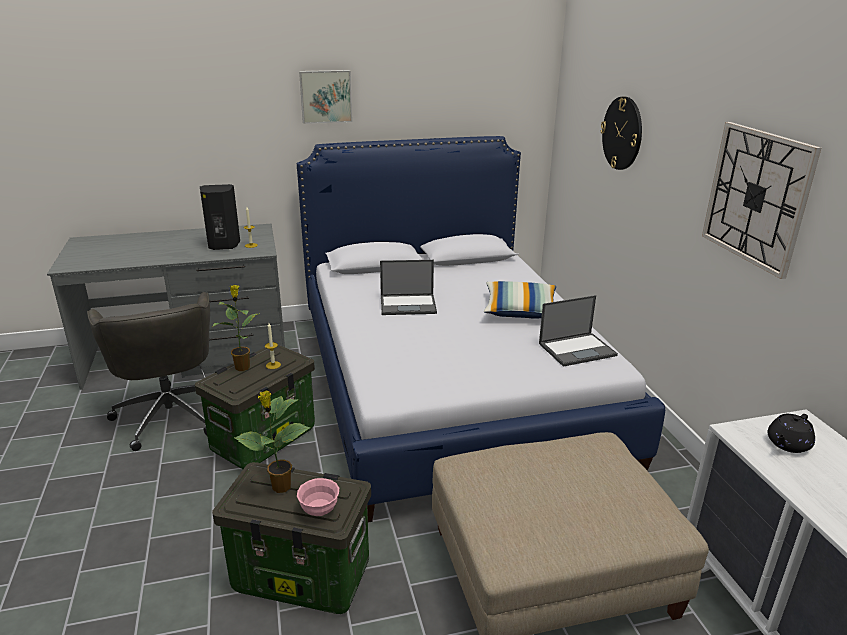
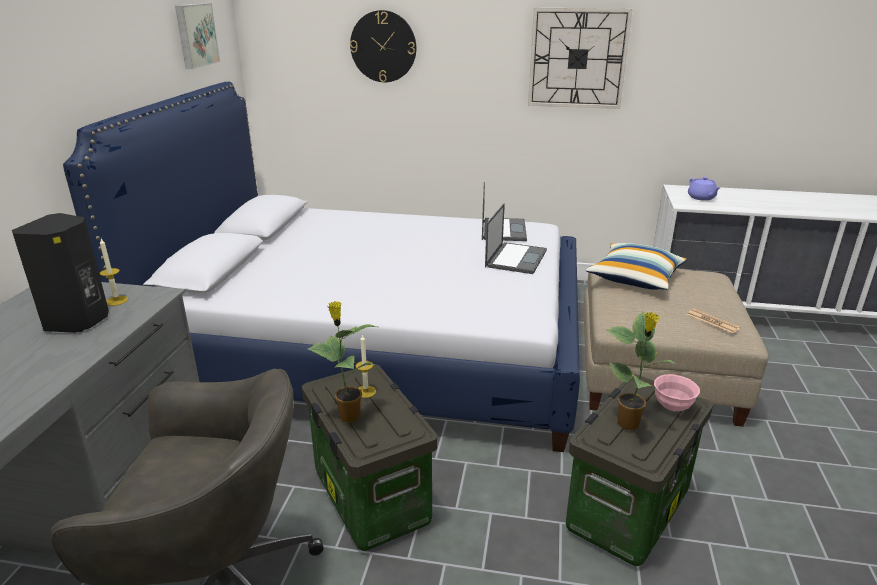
camera: 65 degrees left, 0 degrees up
(325, 96) = (56, 52): picture -> picture (195, 35)
(409, 305) = (343, 272): laptop -> laptop (516, 258)
(520, 310) = (413, 232): pillow -> pillow (635, 278)
(522, 530) = (712, 321): none -> newspaper
(787, 444) = (701, 198): black teapot -> purple teapot

